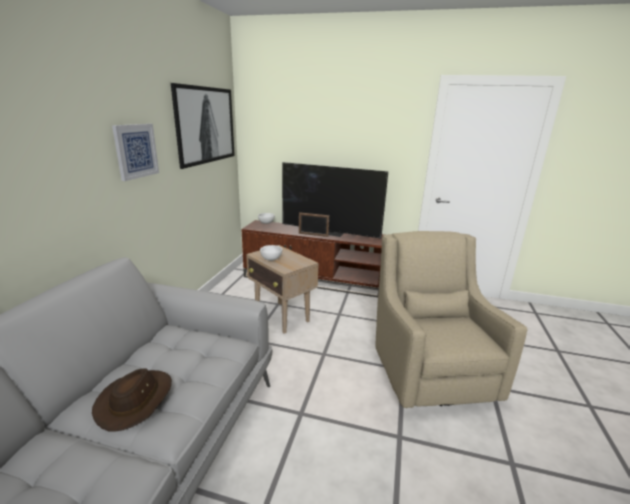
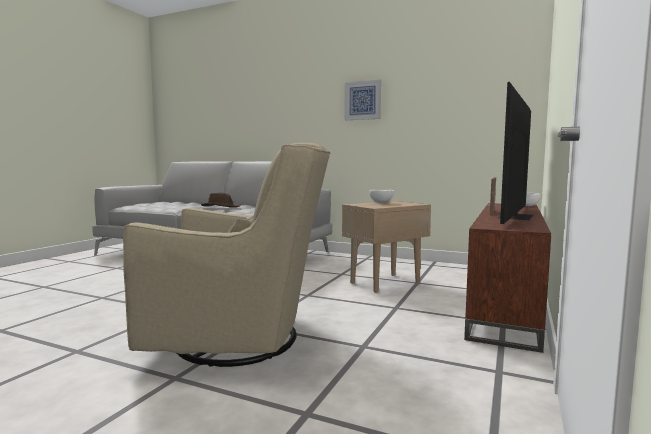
camera: 100 degrees right, 15 degrees down
(206, 125) = (468, 77): picture -> none

